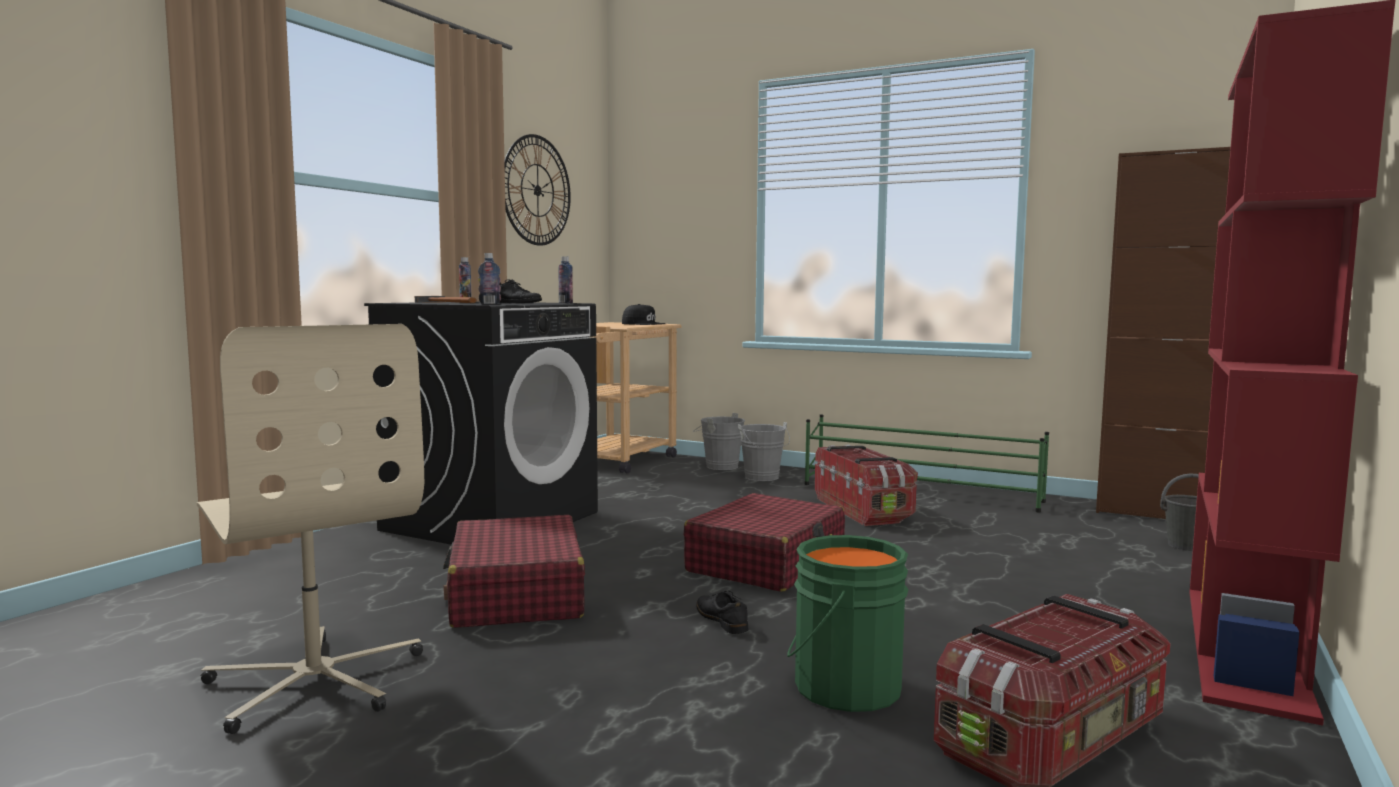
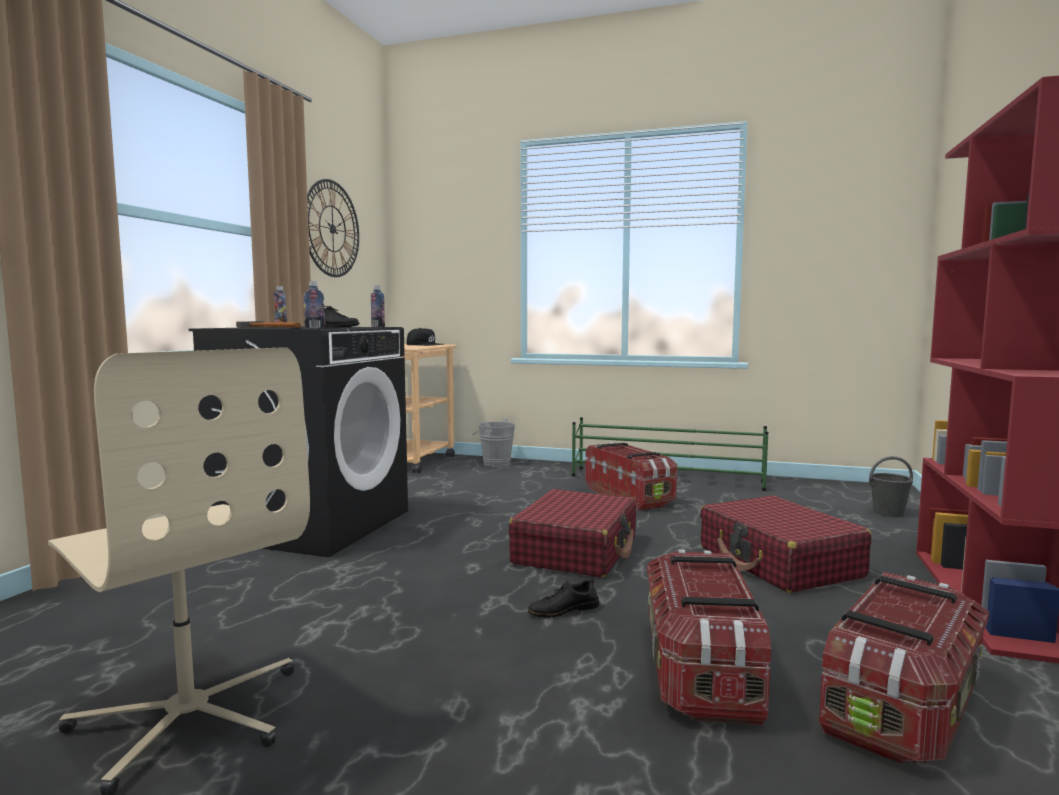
camera: 10 degrees left, 0 degrees up
(516, 595) = (364, 599): red suitcase -> red suitcase (779, 562)
(722, 620) = (563, 610): black shoe -> black shoe turned 75 degrees counterclockwise
(763, 478) = (535, 472): grey bucket -> none
(841, 686) = (699, 669): green bucket -> storage box
(1159, 514) = (851, 487): brown cabinet -> none

